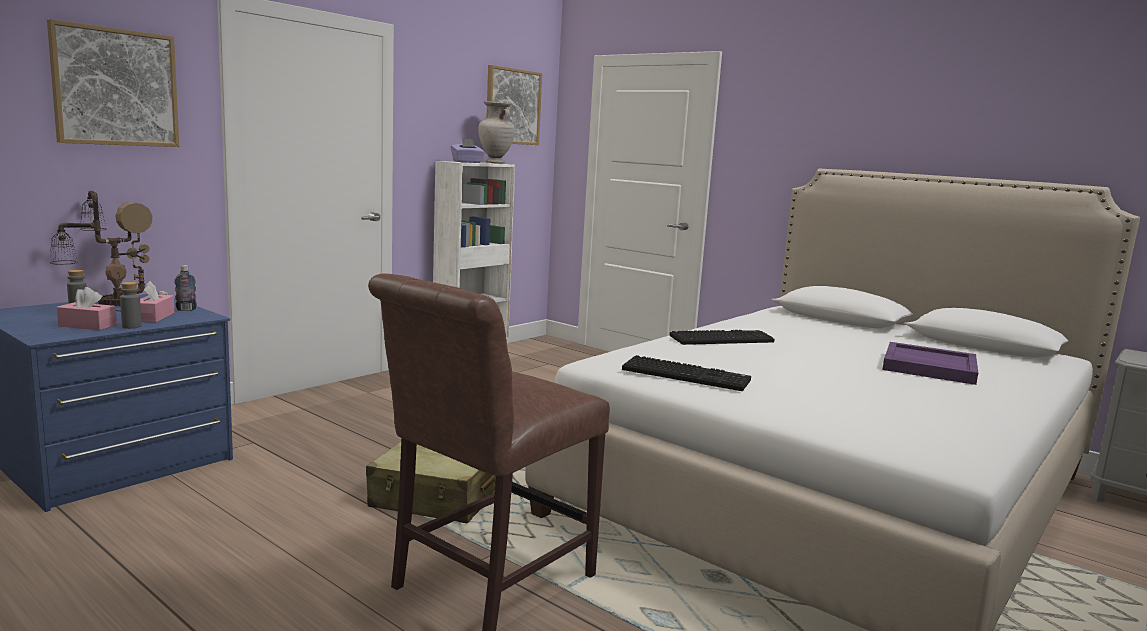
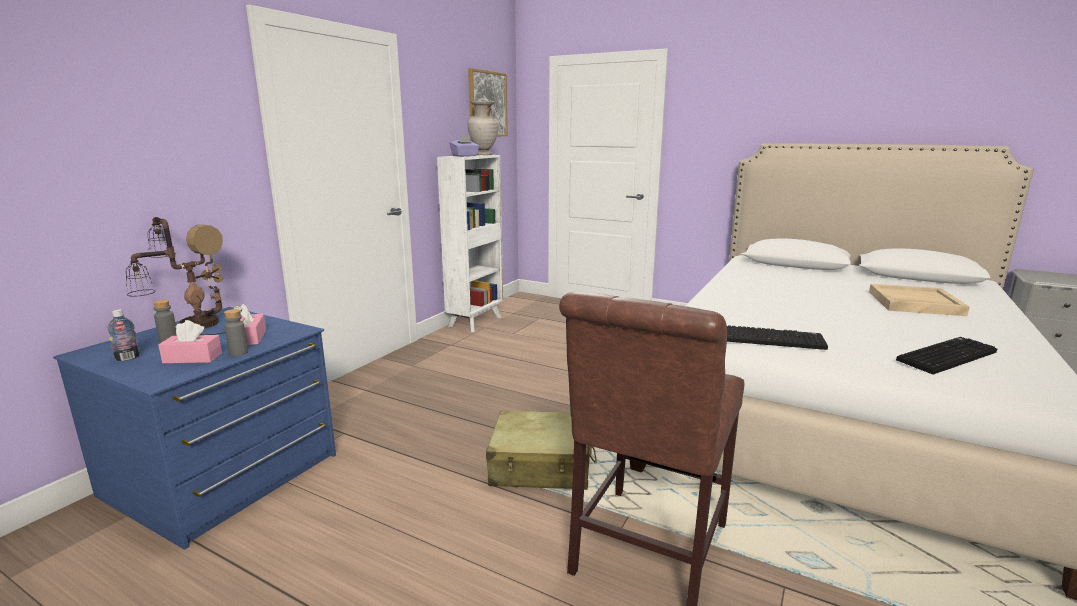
camera: 10 degrees left, 5 degrees up
(115, 87) = (163, 108): picture -> none
(186, 309) = (274, 324): bottle -> bottle (128, 358)
(722, 339) = (742, 295): keyboard -> keyboard (945, 356)
(928, 367) = (914, 303): purple tray -> beige tray

